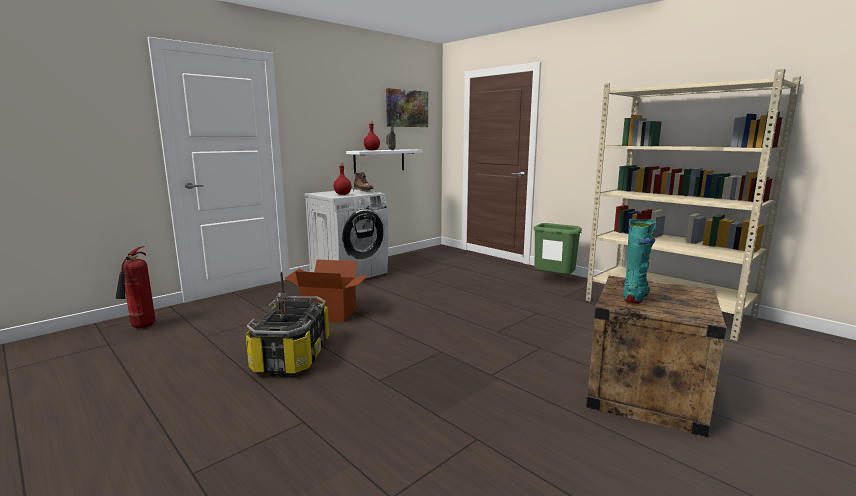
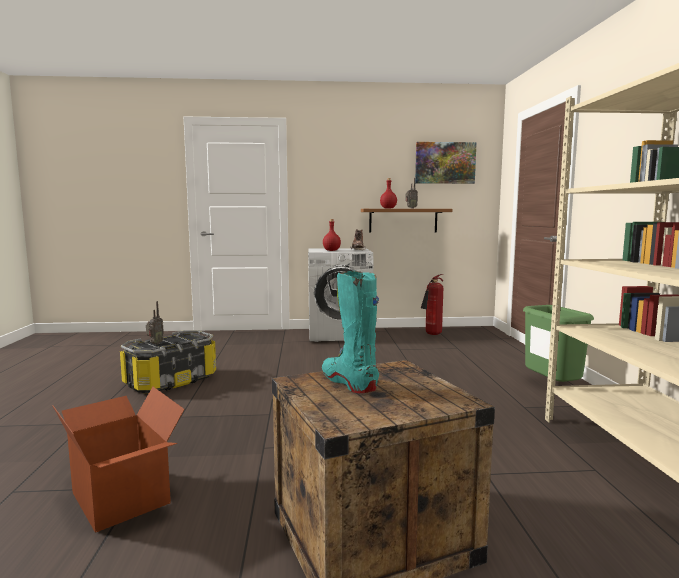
camera: 40 degrees right, 5 degrees down
(142, 327) = (143, 340): fire extinguisher -> fire extinguisher (432, 334)
(330, 313) = (258, 360): cardboard box -> cardboard box (123, 497)
(379, 161) = (403, 220): white shelf -> brown shelf
(636, 296) = (349, 382): turquoise boot -> turquoise boot turned 105 degrees counterclockwise

